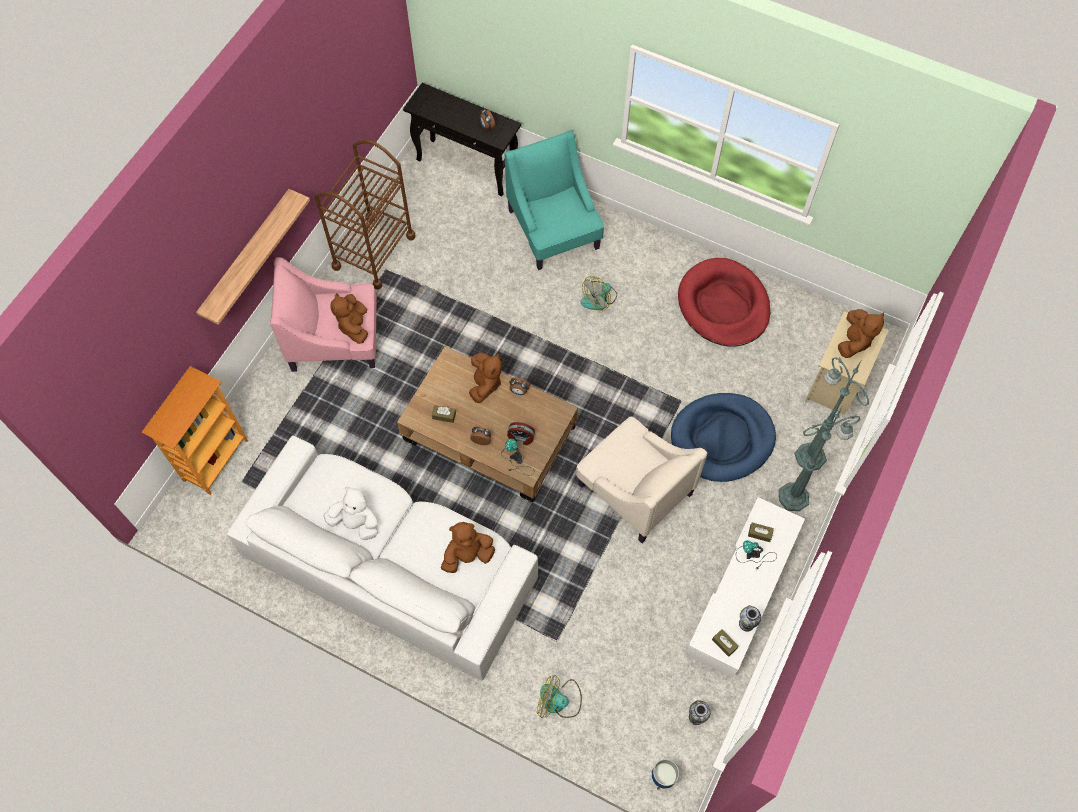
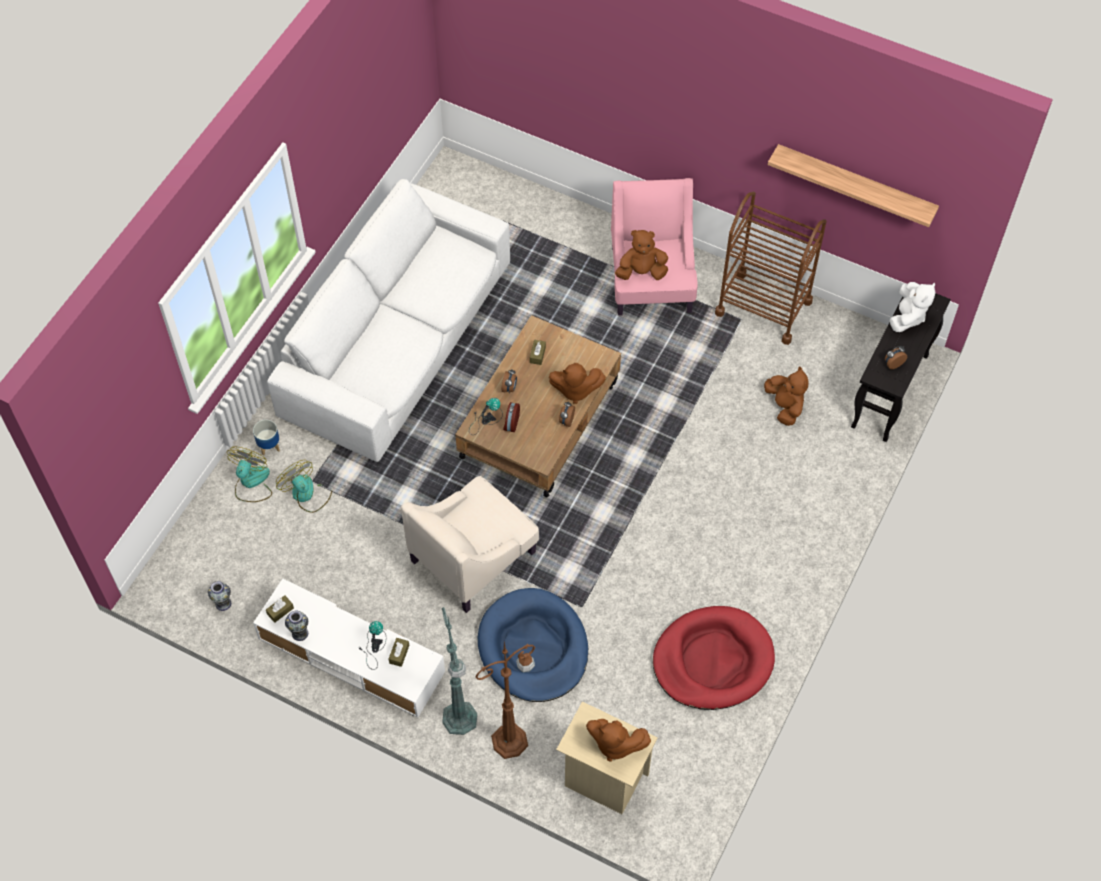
camera: 90 degrees right, 5 degrees down
(215, 460) = (513, 193): bookcase -> none
(246, 256) = (663, 134): shelf -> shelf (855, 184)
(356, 523) = (417, 282): white plush toy -> white plush toy (907, 317)
(468, 555) = (379, 373): brown plush toy -> brown plush toy (785, 406)
(553, 229) = (808, 481): turquoise armchair -> none
(599, 299) = (714, 527): fan -> fan (307, 494)
(662, 777) = (168, 570): planter -> planter (269, 446)
(809, 455) = (511, 740): green floor lamp -> brown floor lamp

